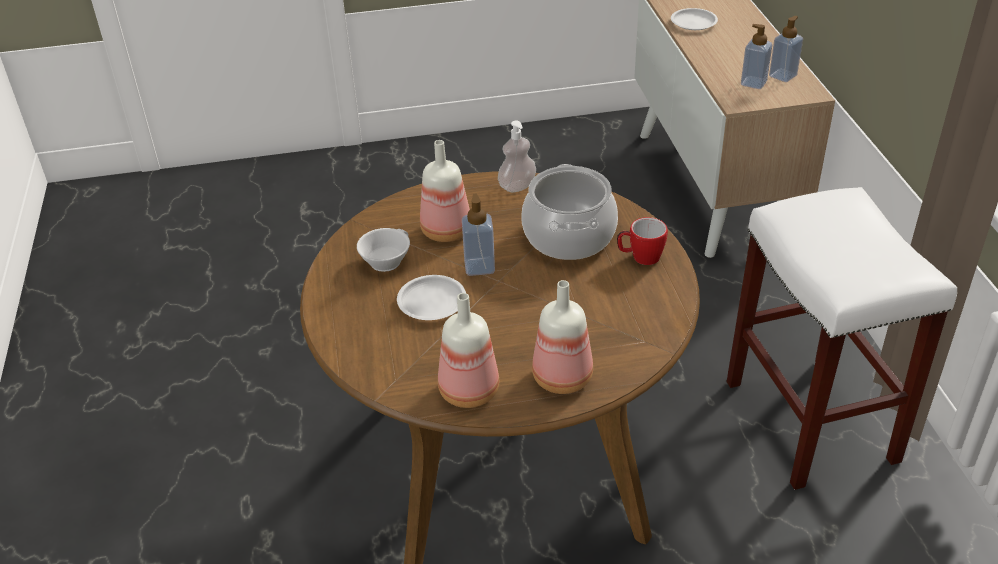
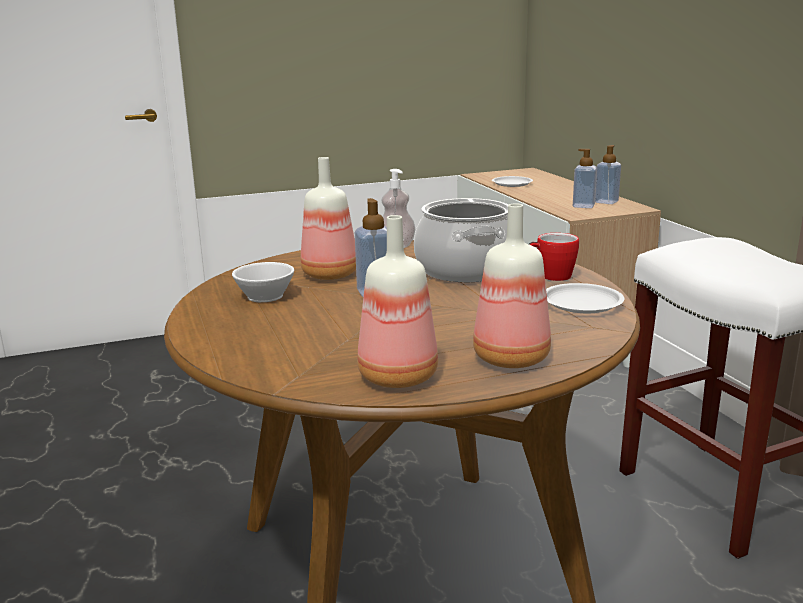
camera: 10 degrees left, 20 degrees down
(432, 302) = (328, 317): white plate -> white plate (582, 303)

